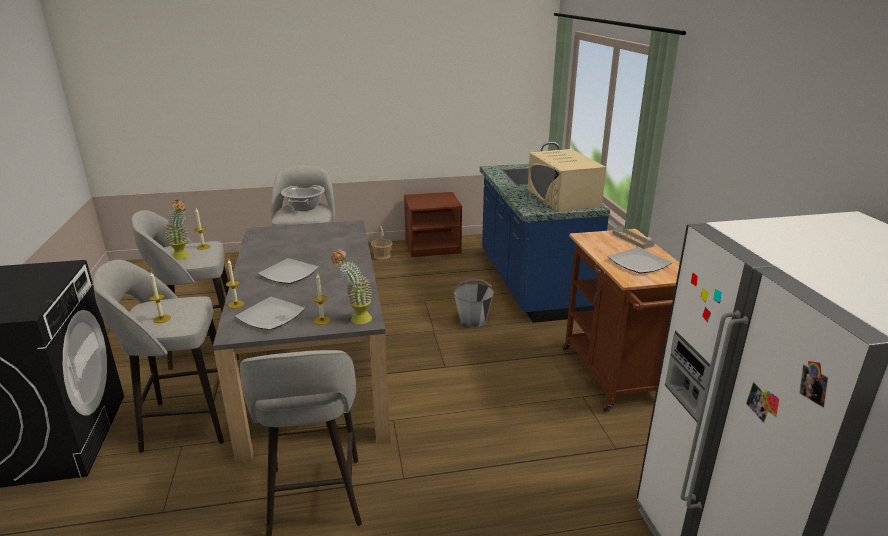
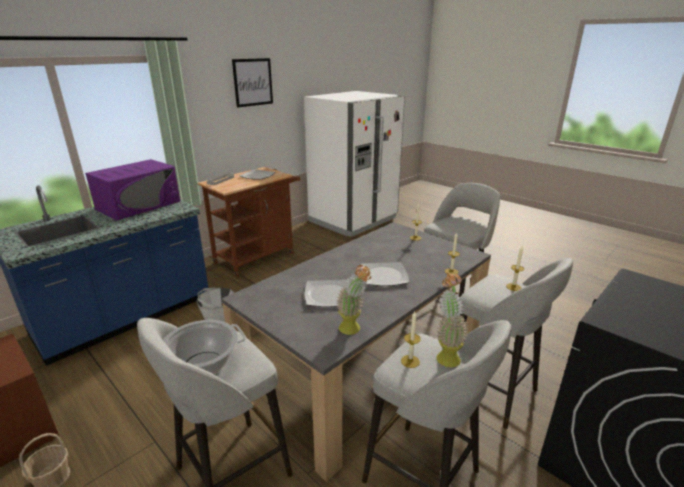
camera: 125 degrees left, 0 degrees up
(271, 316) = (439, 253): plate -> plate (328, 295)
(355, 319) = (398, 230): potted plant -> potted plant (353, 330)
(563, 198) = (139, 205): beige microwave -> purple microwave
(768, 130) = (253, 82): none -> picture

